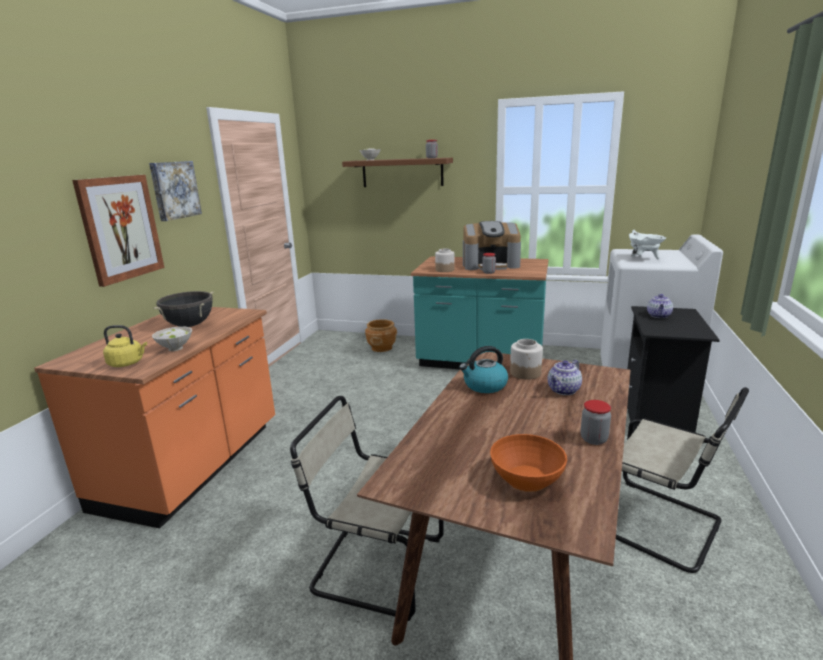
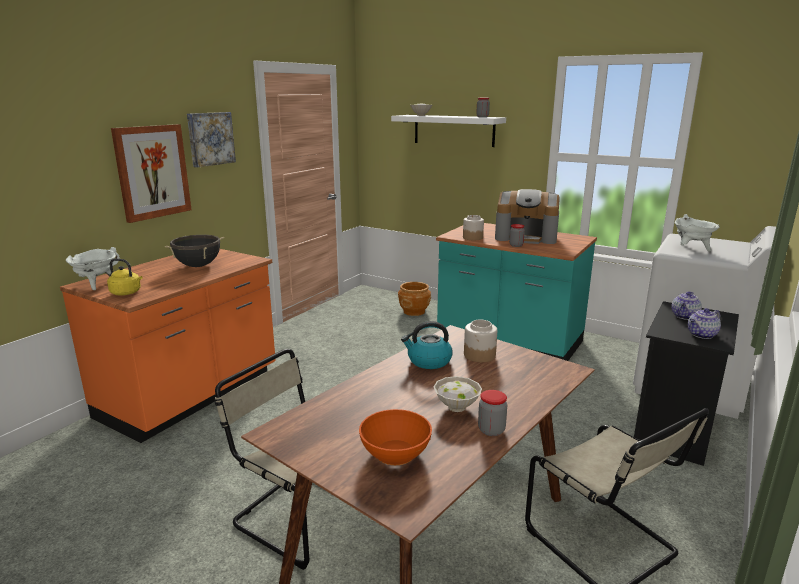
camera: 15 degrees right, 0 degrees up
(82, 359) = (97, 285): none -> white cooking pot
(174, 348) = (171, 285): white bowl -> white bowl (455, 407)
(402, 172) = (453, 130): brown shelf -> white shelf
(563, 390) = (503, 379): teapot -> teapot (701, 335)

